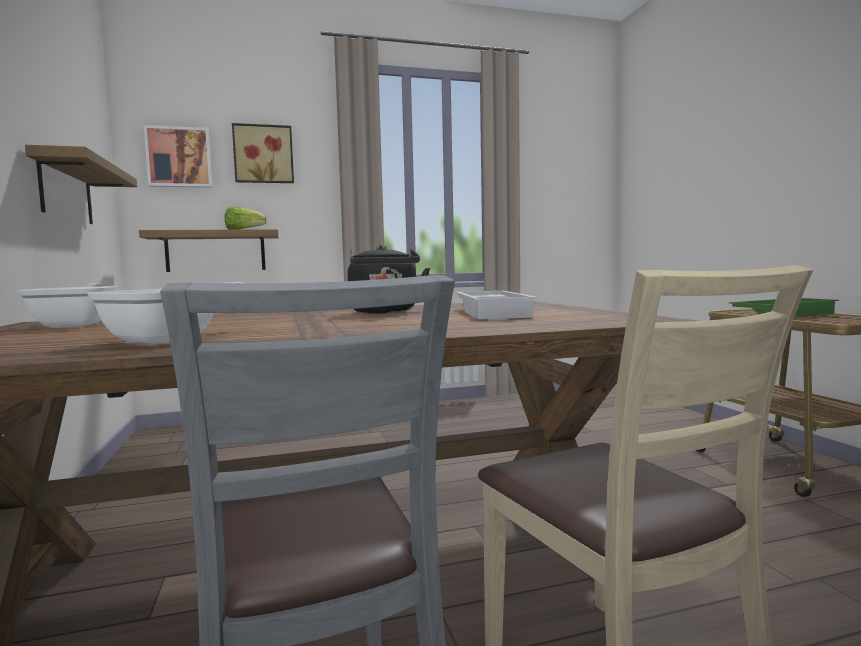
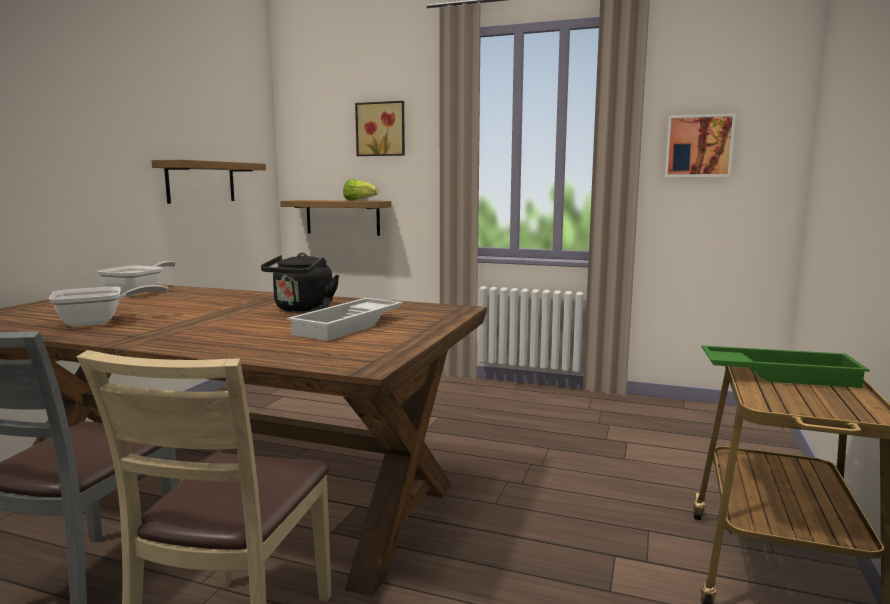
camera: 35 degrees right, 5 degrees up
(179, 157) = (318, 136): picture -> picture (699, 146)

